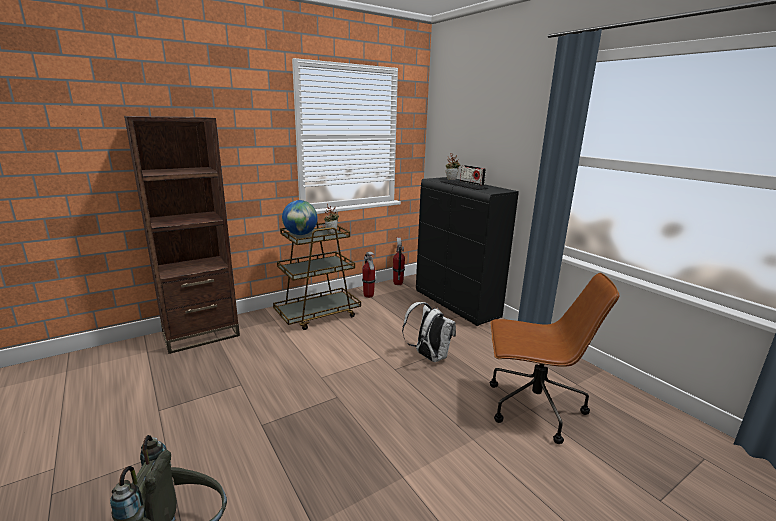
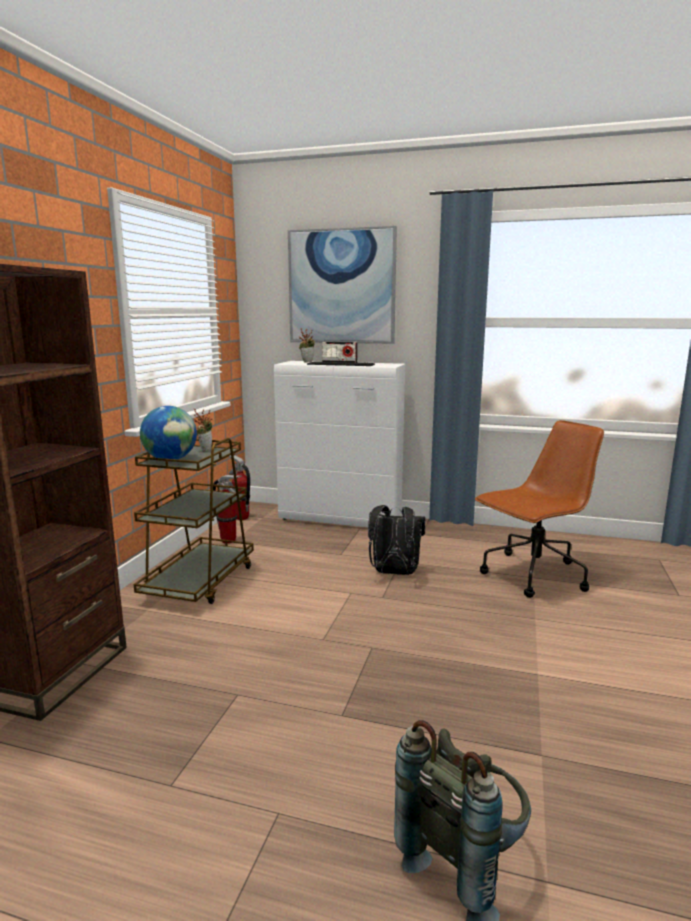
camera: 40 degrees left, 5 degrees down
(428, 356) = (393, 573): white backpack -> black backpack
(456, 305) = (341, 519): black cabinet -> white cabinet
(484, 121) = (341, 287): none -> picture

